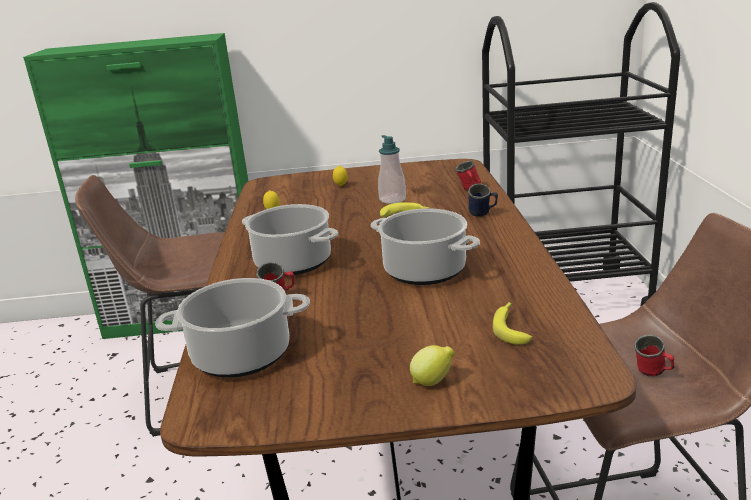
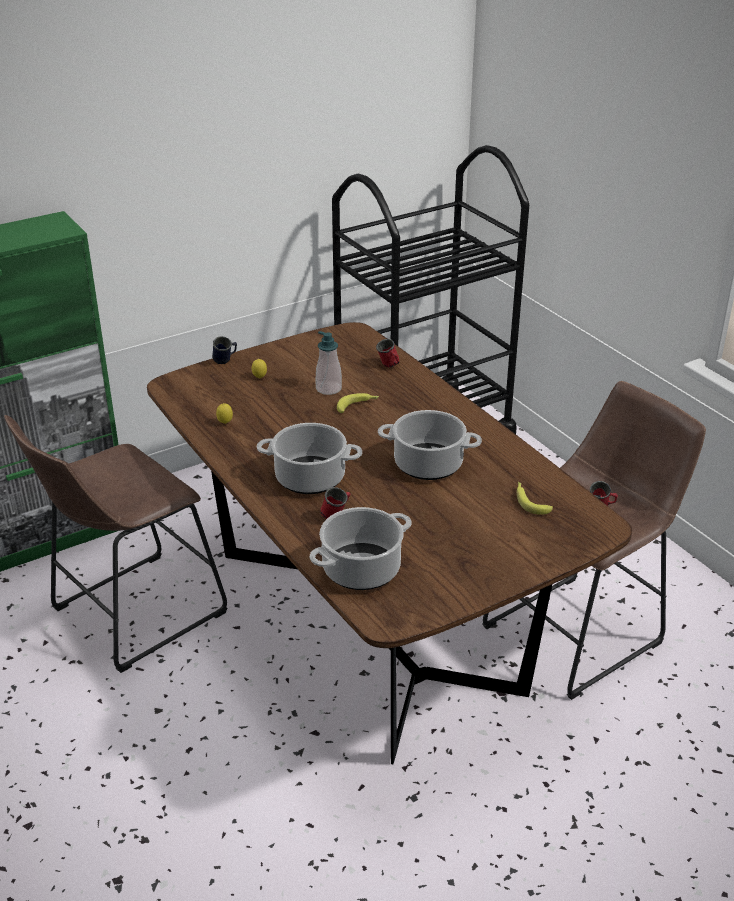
camera: 30 degrees left, 10 degrees up
(433, 381) = (512, 554): lemon -> none
(483, 214) = (425, 395): blue mug -> blue mug (225, 361)

